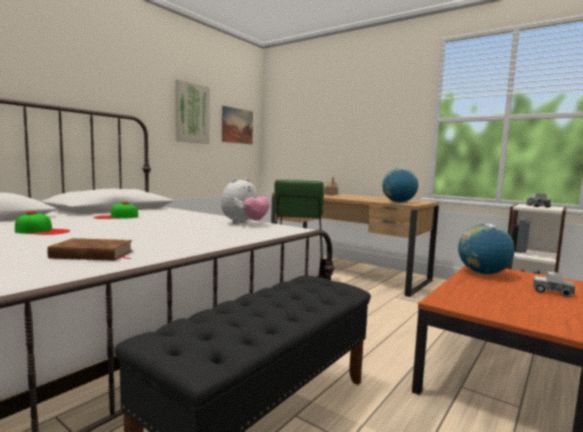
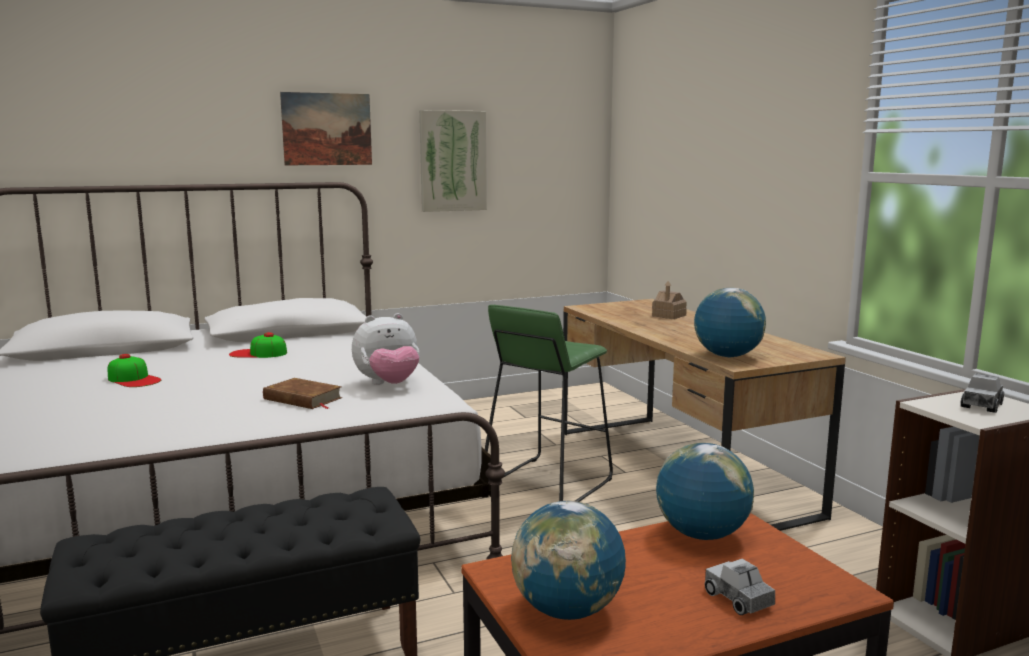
camera: 30 degrees right, 5 degrees up
(92, 255) = (108, 430): brown book -> brown book (302, 399)
(237, 126) = (551, 170): picture -> picture (327, 129)
(510, 310) = (567, 611): none -> globe

